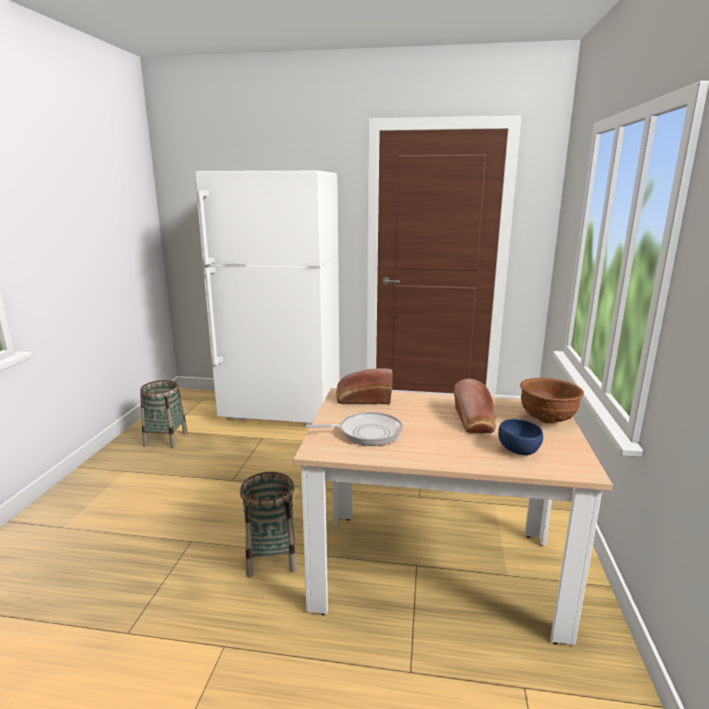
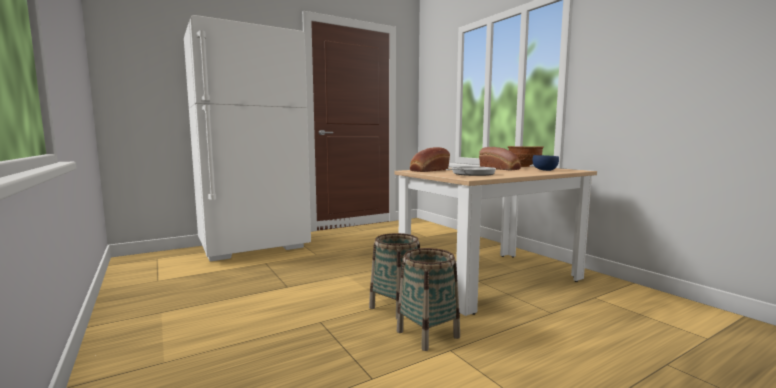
camera: 40 degrees left, 10 degrees down
(165, 439) = (167, 285): basket -> basket (427, 334)

